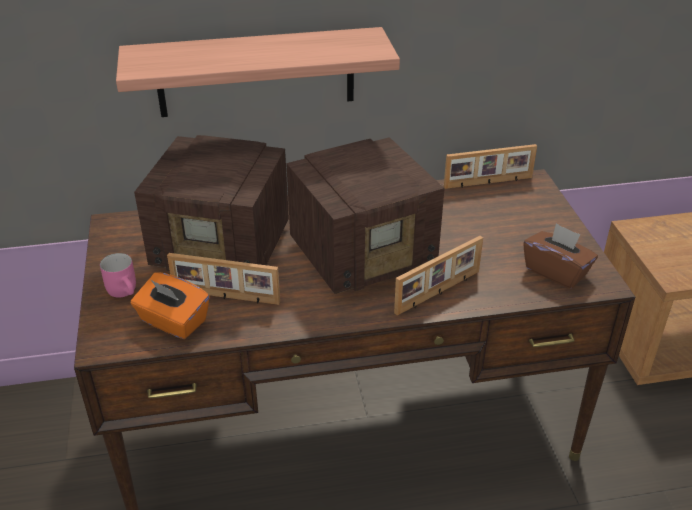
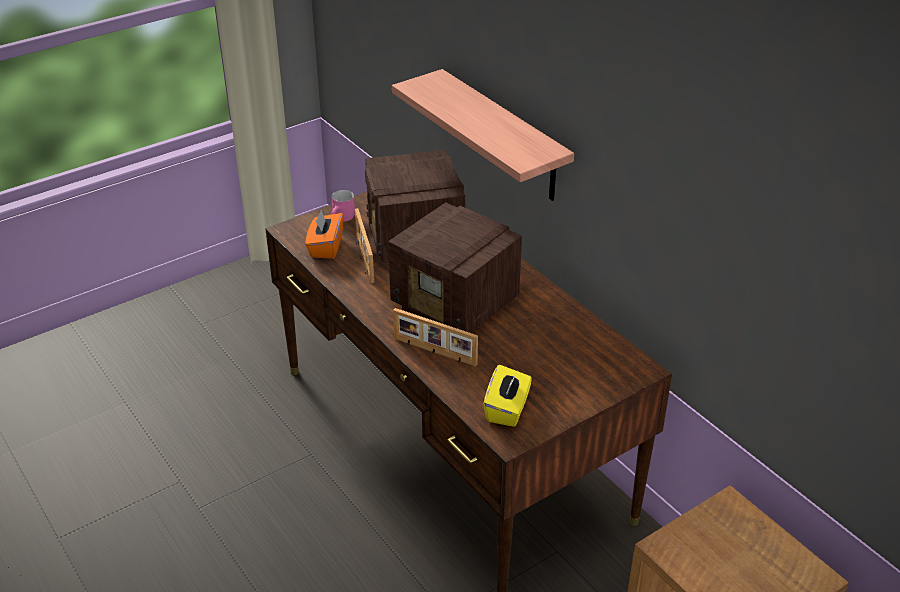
camera: 65 degrees right, 0 degrees up
(488, 183) = (614, 344): picture frame -> none
(556, 271) = (507, 409): brown tissue box -> yellow tissue box

